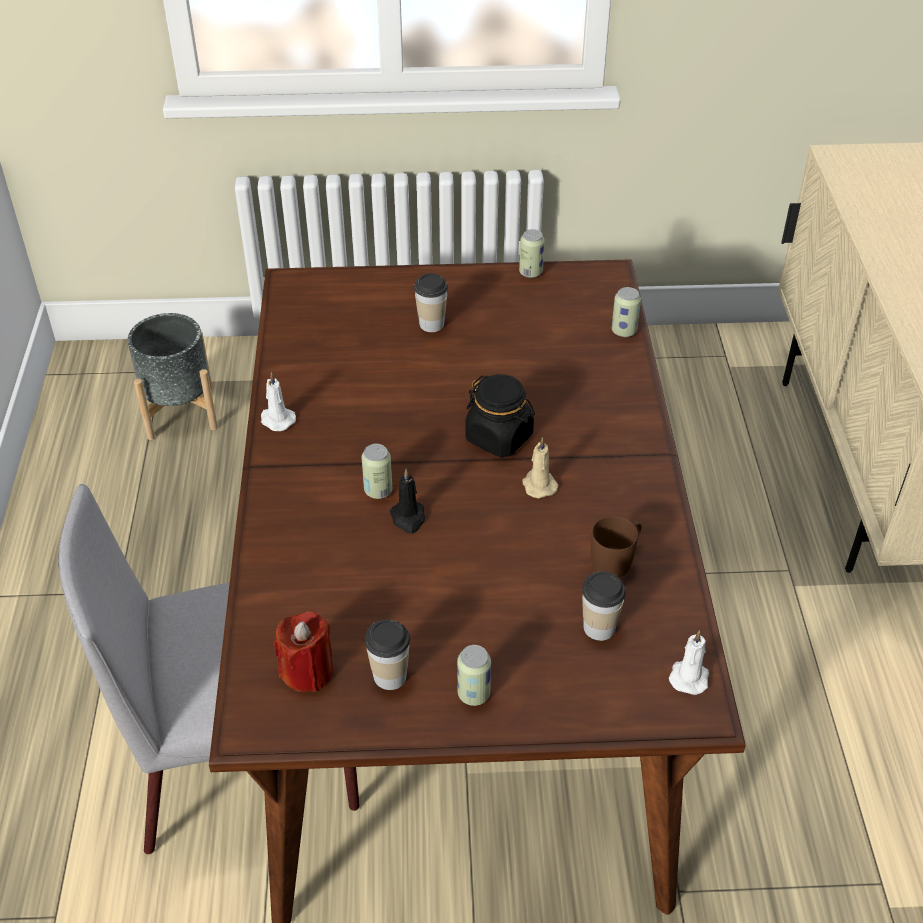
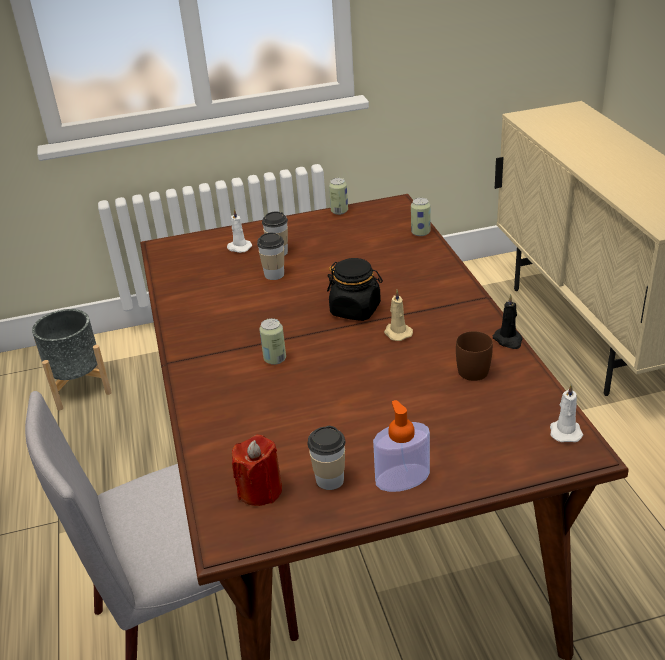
camera: 10 degrees left, 10 degrees down
(276, 420) = (179, 329): white candle -> white candle (238, 248)
(408, 518) = (305, 372): black candle -> black candle (508, 340)
(473, 694) = (402, 478): can -> soap dispenser
(599, 627) = (482, 413): cup -> cup (274, 274)

